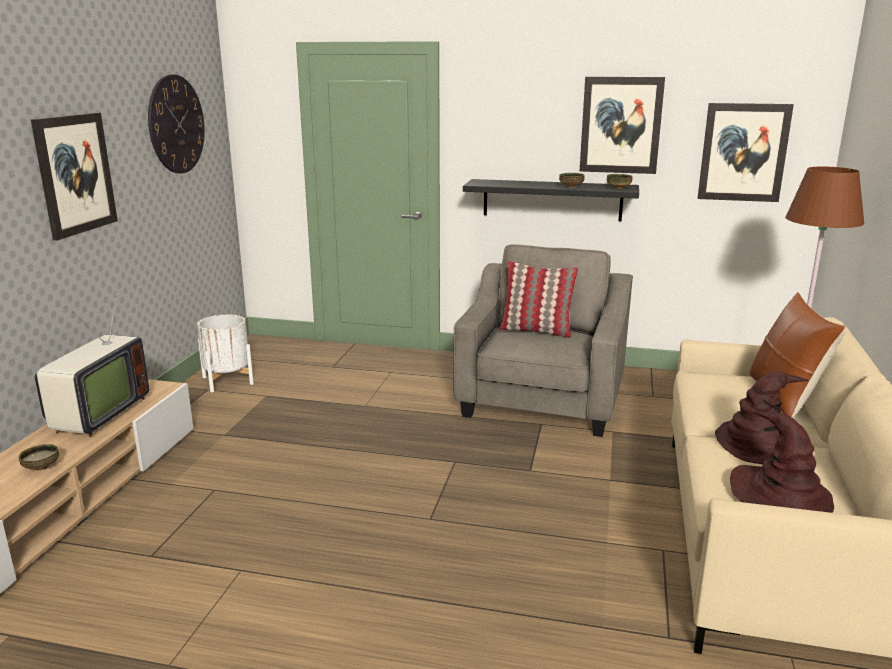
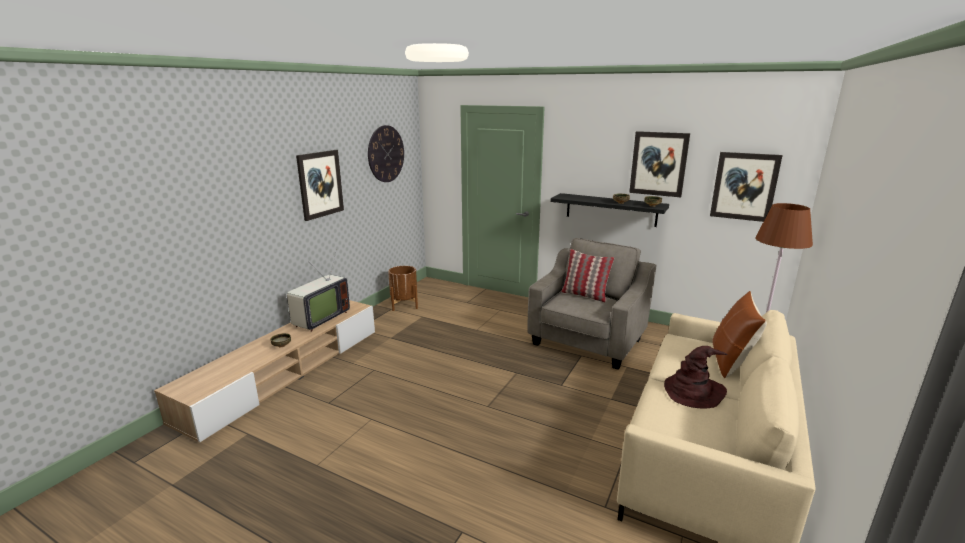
camera: 15 degrees right, 0 degrees up
(227, 380) = (404, 304): white planter -> brown planter
(781, 496) = (688, 429): brown hat -> none

